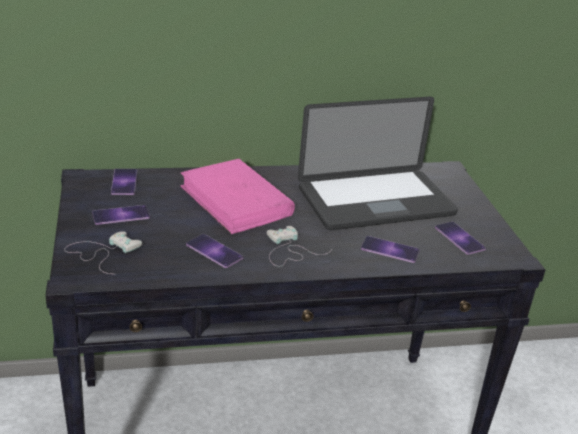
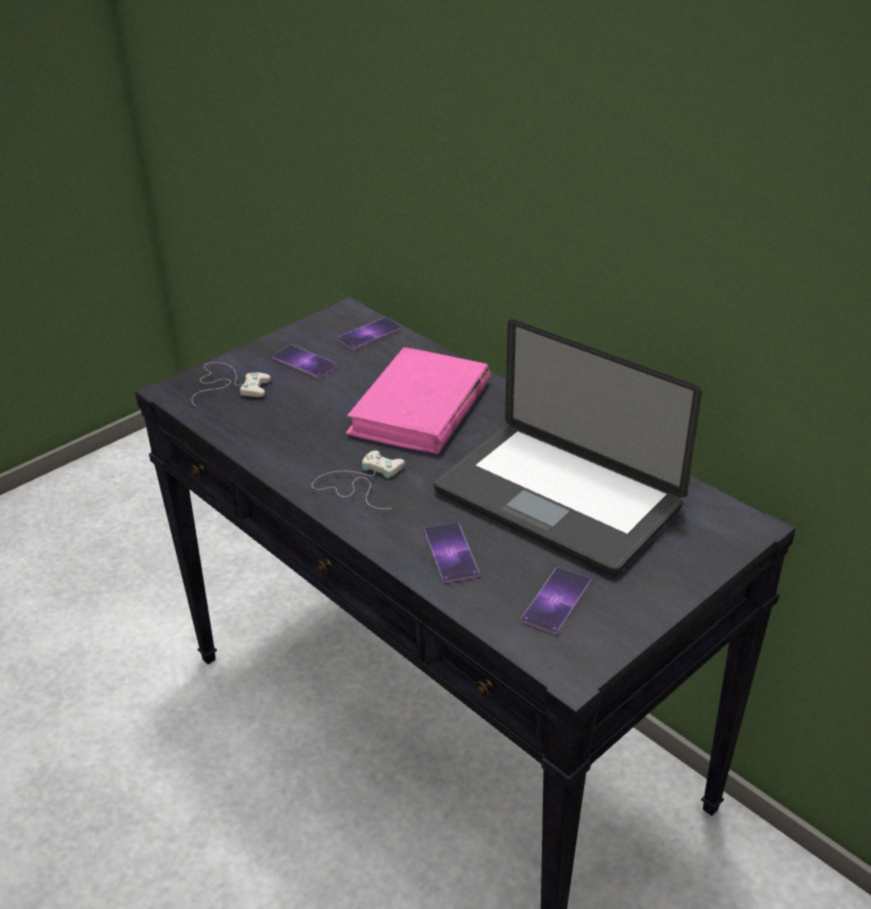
camera: 60 degrees right, 5 degrees up
(214, 251) = (302, 439): phone -> none

